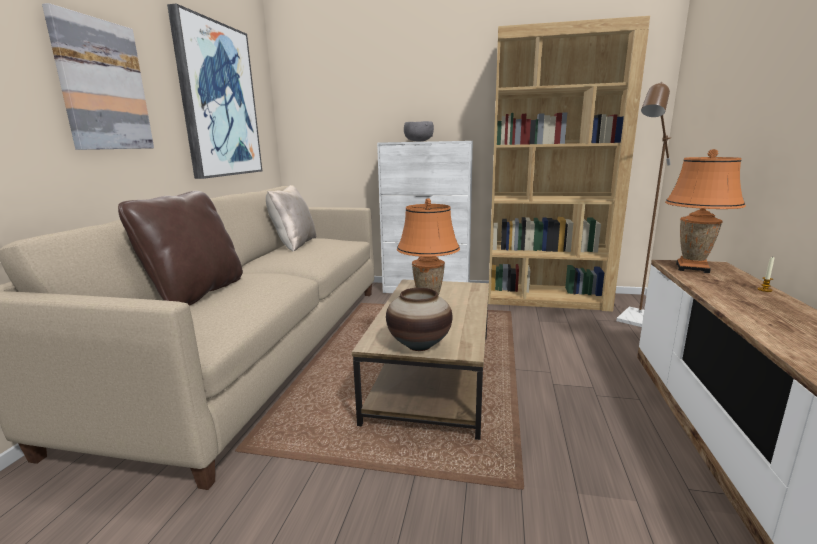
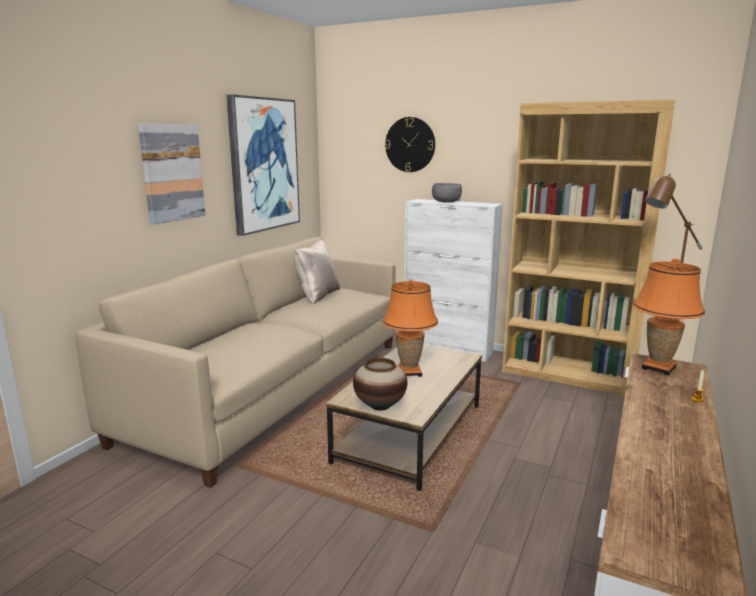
camera: 15 degrees right, 0 degrees up
(196, 293) = (222, 339): brown pillow -> none
(374, 86) = (410, 144): none -> wall clock

